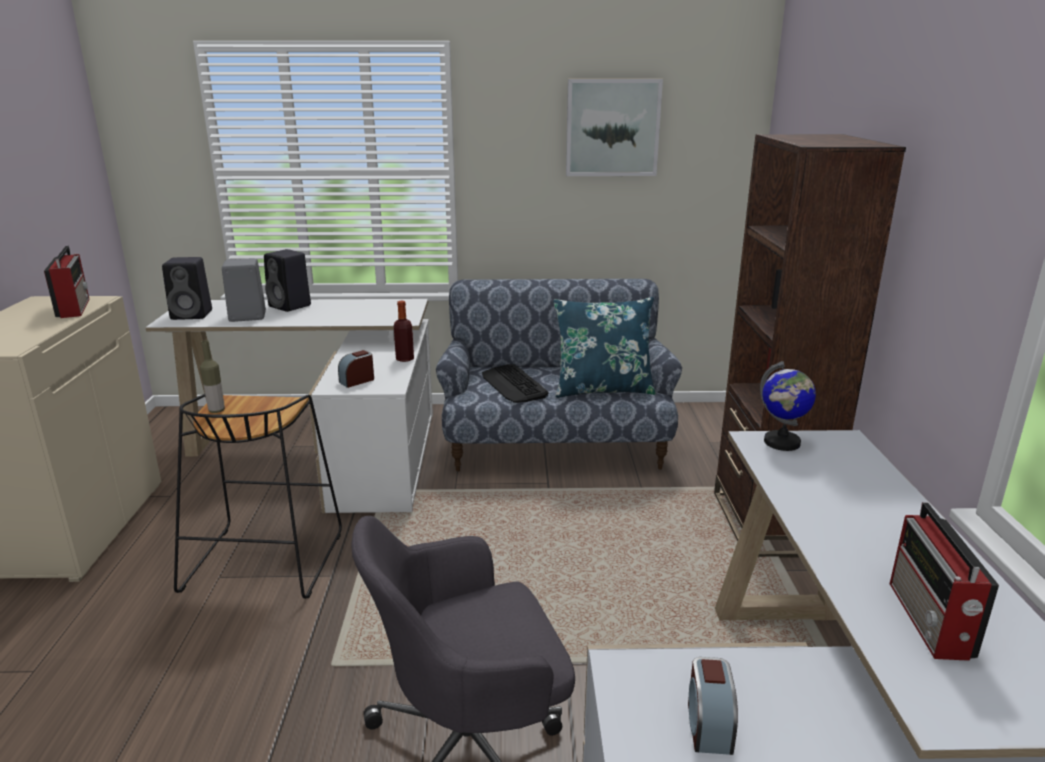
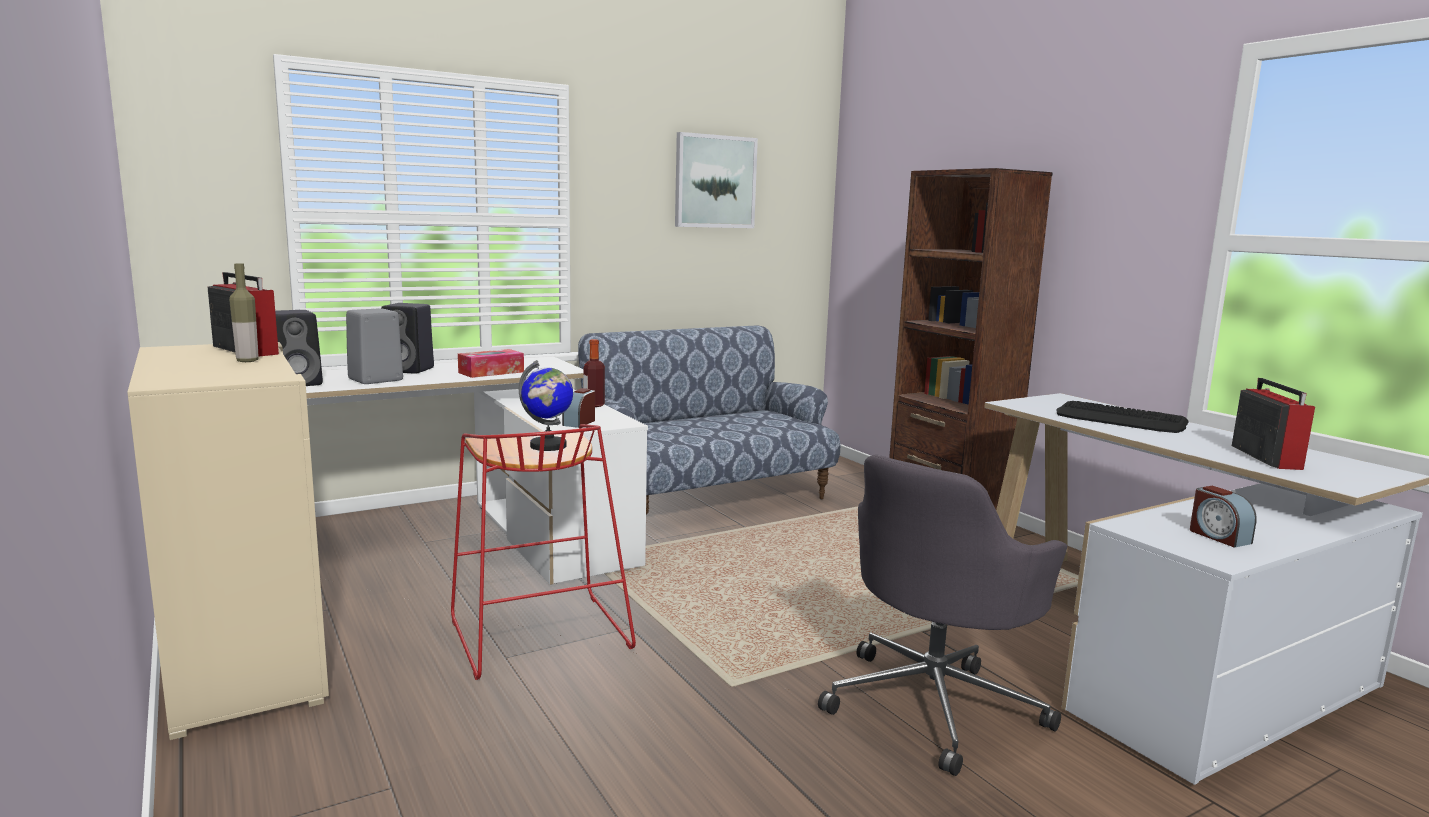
camera: 30 degrees left, 10 degrees down
(216, 410) = (497, 447): bottle -> bottle (247, 361)
(264, 559) = (537, 633): black stool -> red stool
(341, 316) = (491, 372): none -> tissue box
(513, 385) = (681, 431): keyboard -> keyboard (1120, 419)
(602, 389) = (765, 425): blue pillow -> none
(782, 443) = (1030, 403): globe -> globe (548, 446)
(930, 621) = (1265, 457): radio -> radio turned 150 degrees counterclockwise

